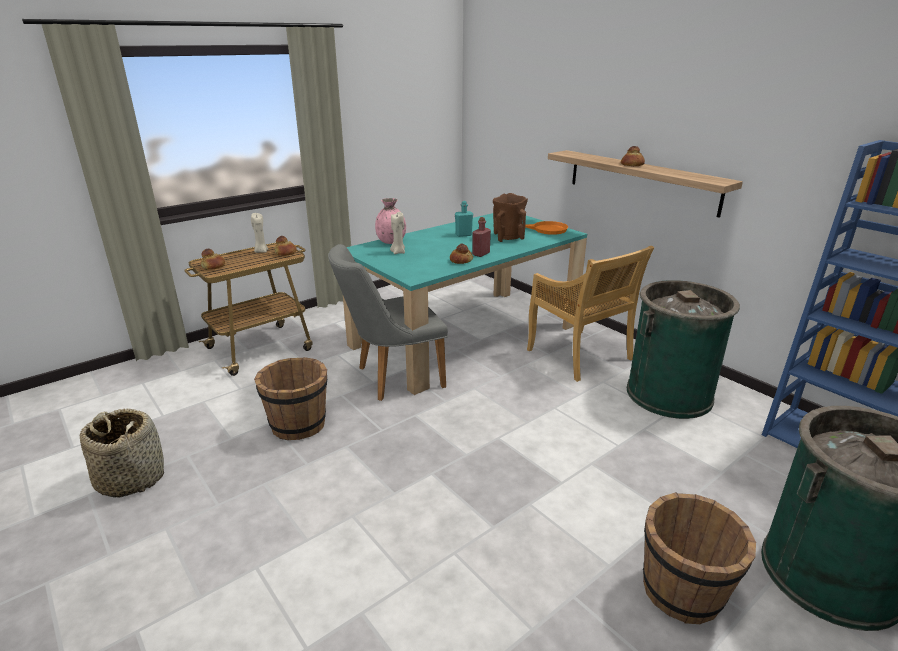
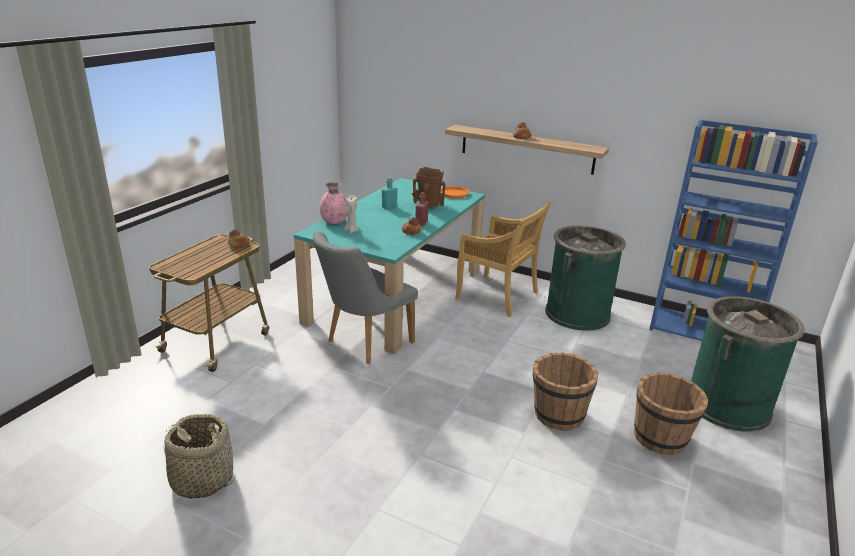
camera: 25 degrees left, 0 degrees up
(213, 266) = (182, 268): bread -> none
(261, 251) = (211, 246): beige candle -> none
(298, 424) = (315, 399): brown bucket -> brown bucket (558, 415)

